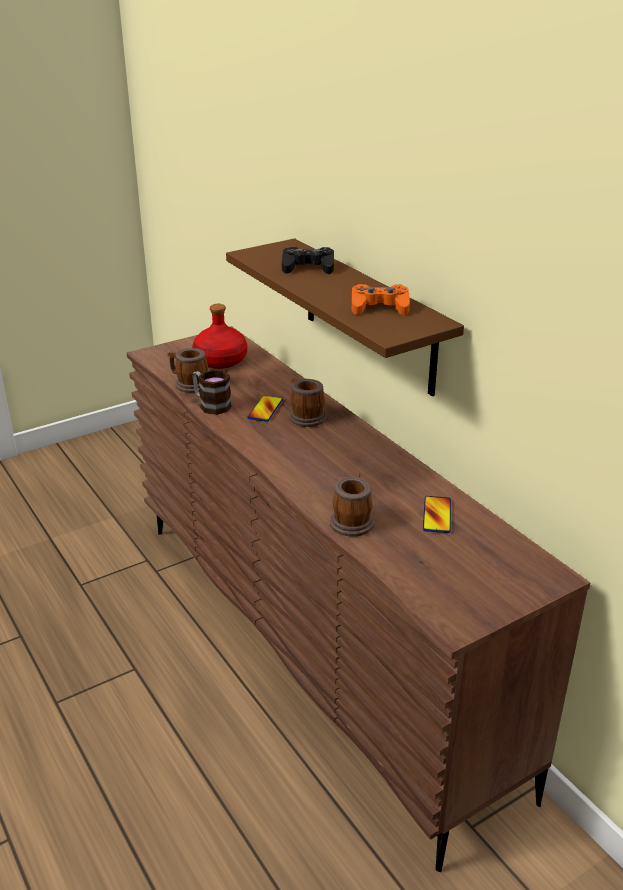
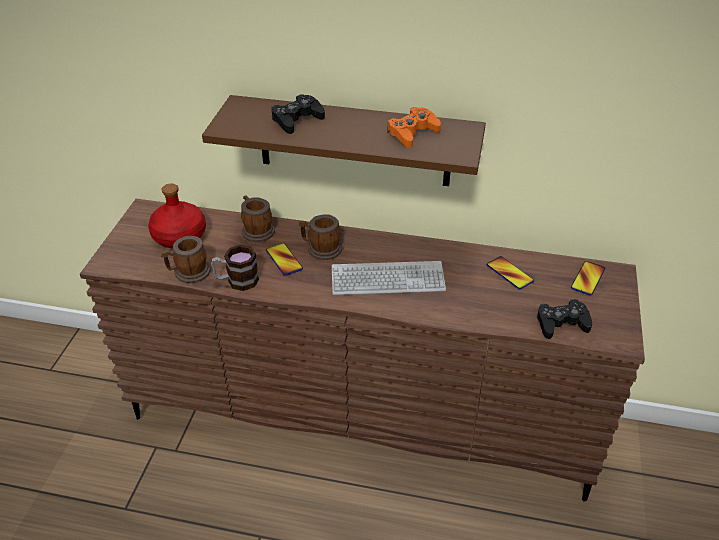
camera: 45 degrees left, 10 degrees up
(320, 462) = (387, 280): none -> keyboard
(352, 520) = (472, 311): mug -> mug (256, 230)
(418, 576) = (561, 323): none -> black game controller
(511, 562) = (587, 279): none -> phone

